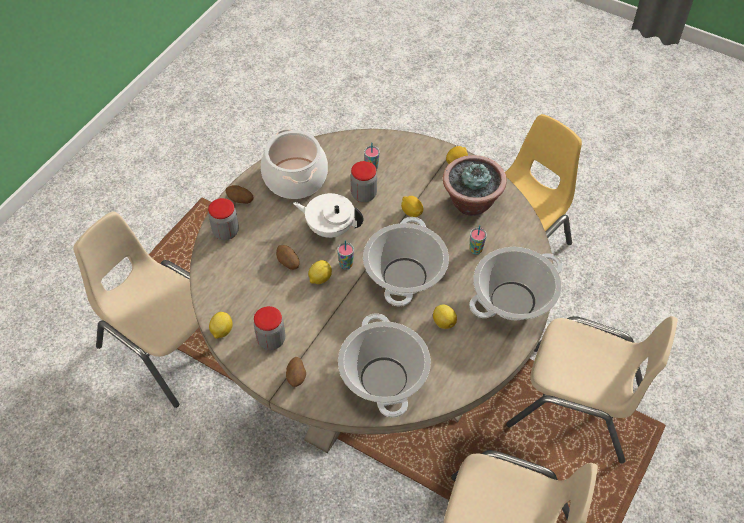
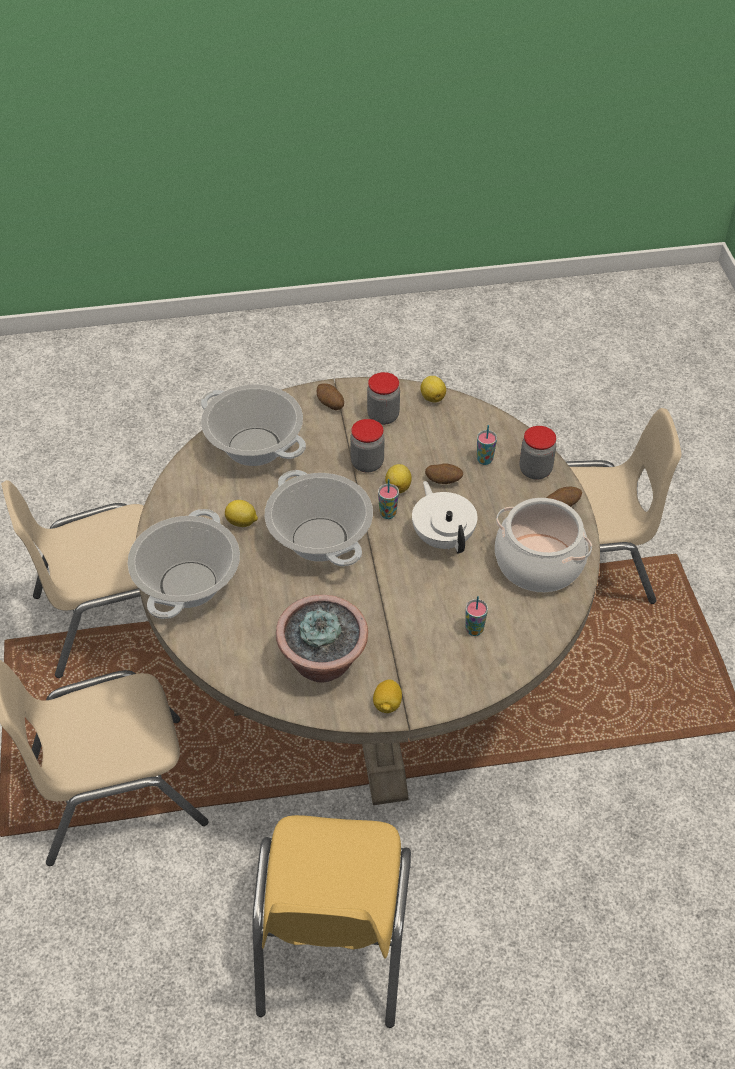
camera: 140 degrees right, 5 degrees down
(330, 228) = (443, 537): white teapot -> white teapot turned 90 degrees counterclockwise
(364, 194) = (448, 594): jar -> jar (367, 463)
(411, 212) = (378, 608): lemon -> none
(475, 250) = (271, 612): cup -> cup (484, 460)

